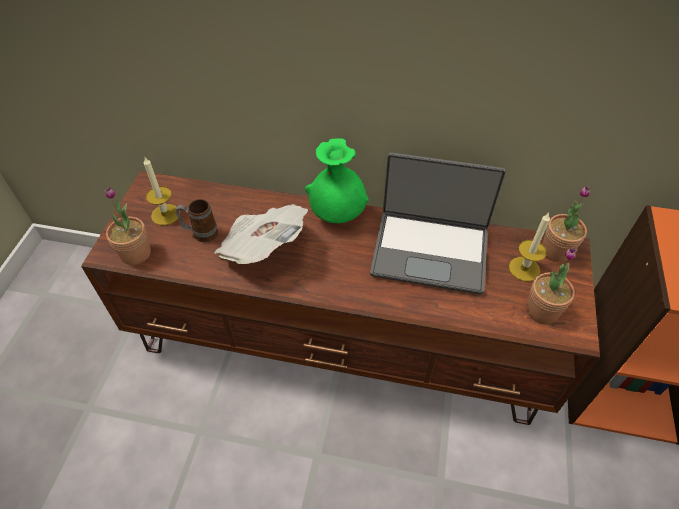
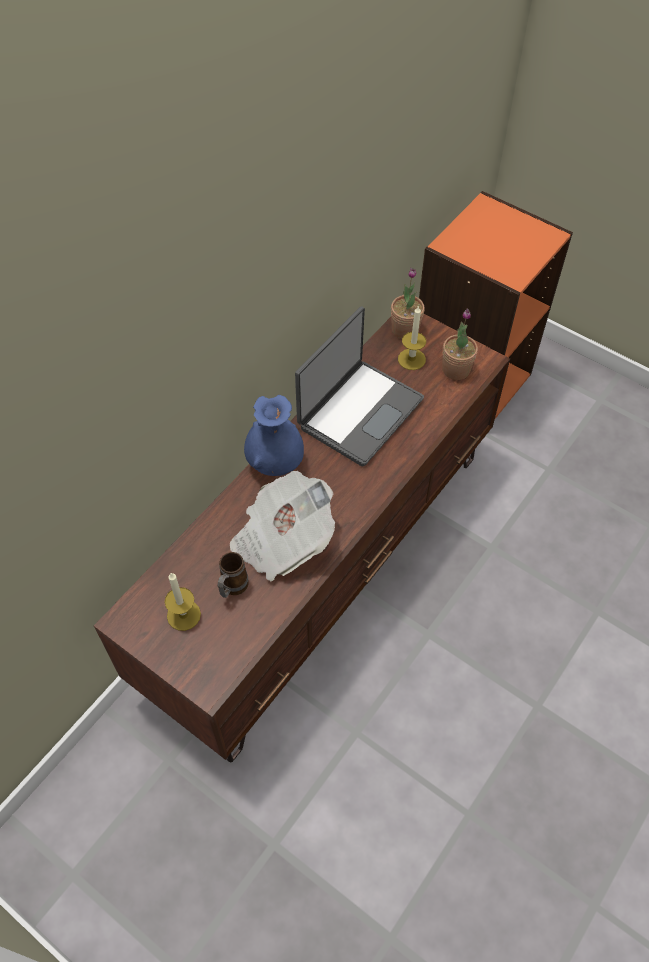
camera: 65 degrees left, 5 degrees up
(136, 253) = (225, 657): potted plant -> none
(337, 214) = (275, 463): green vase -> blue vase

